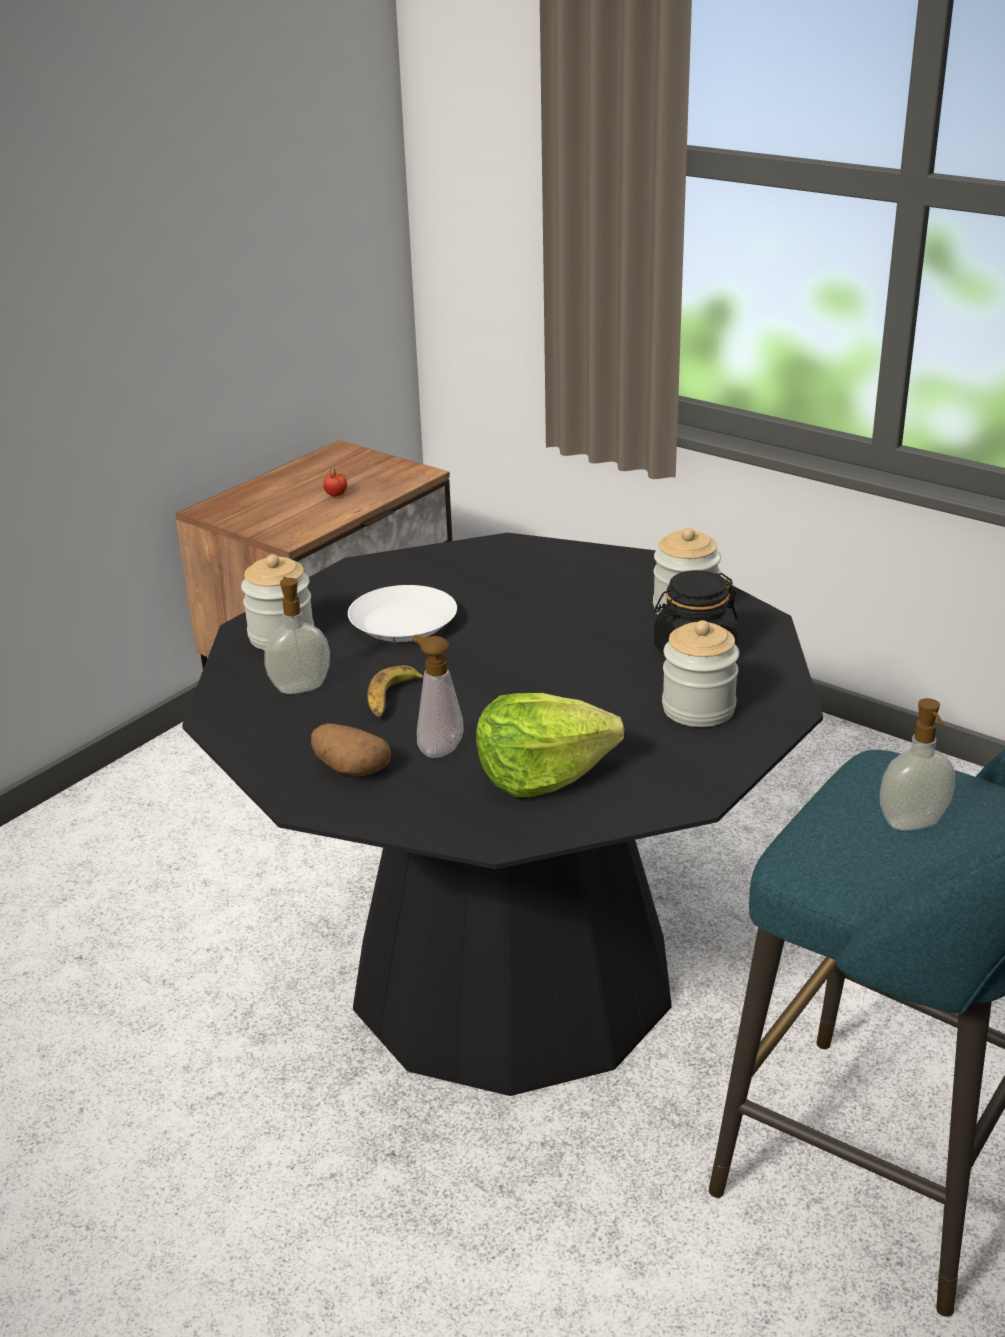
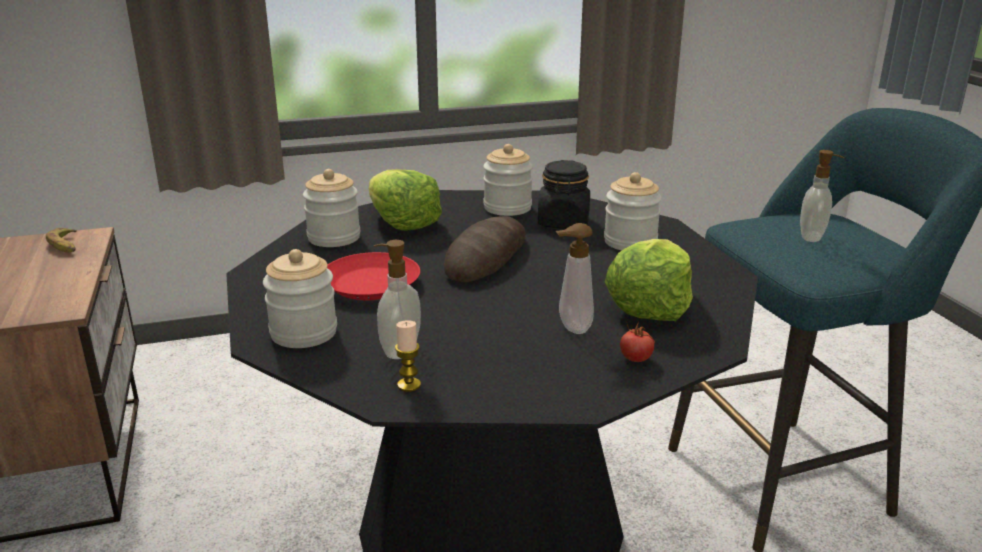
camera: 55 degrees left, 5 degrees down
(249, 715) = (409, 385): none -> candle
(336, 495) = (44, 271): tomato -> tomato (636, 359)
(350, 769) = (556, 368): potato -> none
(392, 699) = (476, 322): banana -> banana (66, 245)
(404, 622) = (371, 284): white plate -> red plate
(475, 564) = (334, 238): none -> jar
(538, 648) = (486, 257): none -> bread
(557, 577) = (402, 223): none -> lettuce

